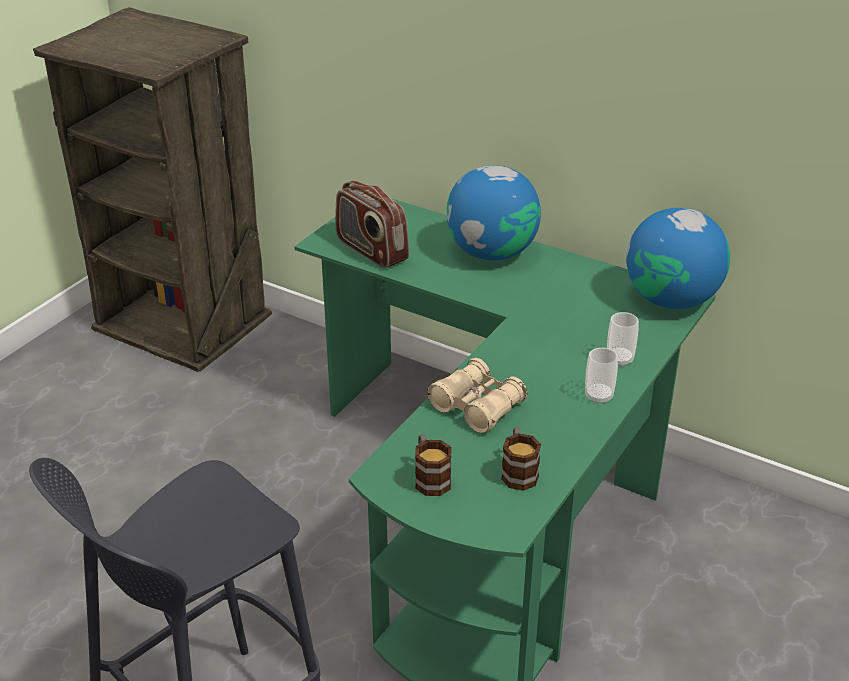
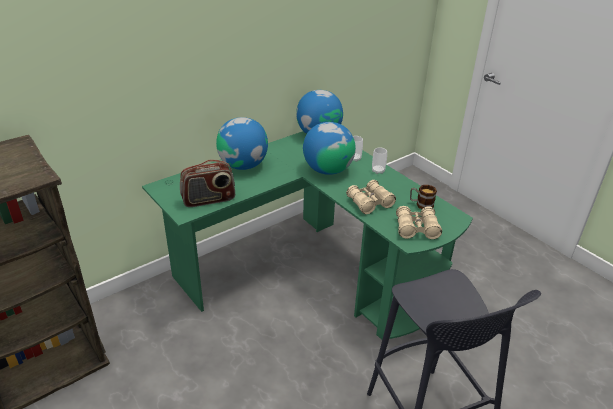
camera: 70 degrees left, 0 degrees up
(430, 478) = (416, 229): mug -> beige binoculars
(550, 337) = (327, 170): none -> globe

